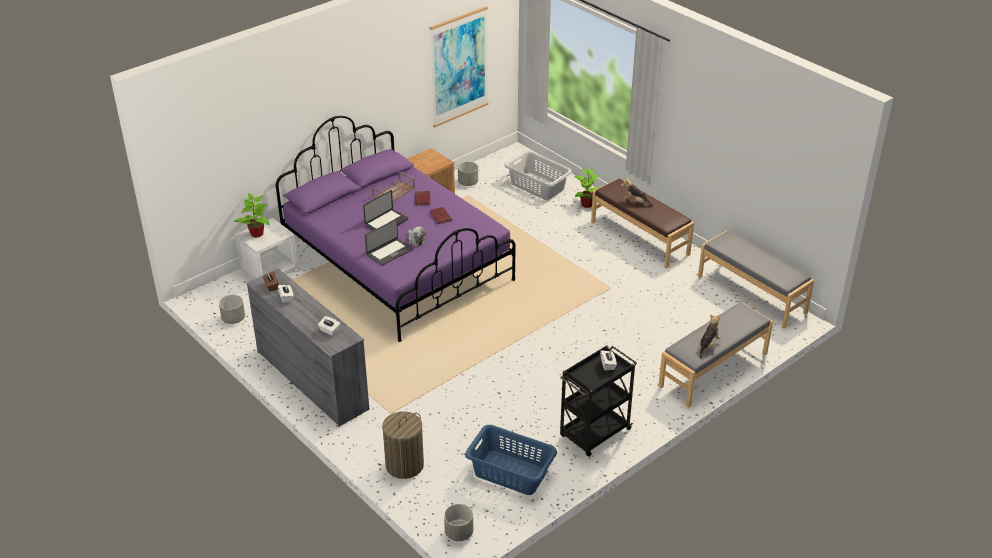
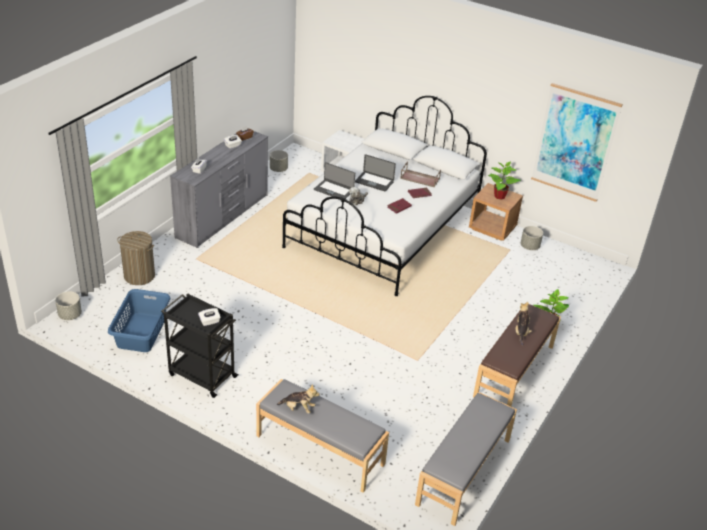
camera: 70 degrees right, 0 degrees up
(256, 234) = (344, 138): potted plant -> potted plant (499, 196)
(398, 265) = (383, 229): purple bed -> white bed
(537, 186) = (556, 289): grey laundry basket -> none

